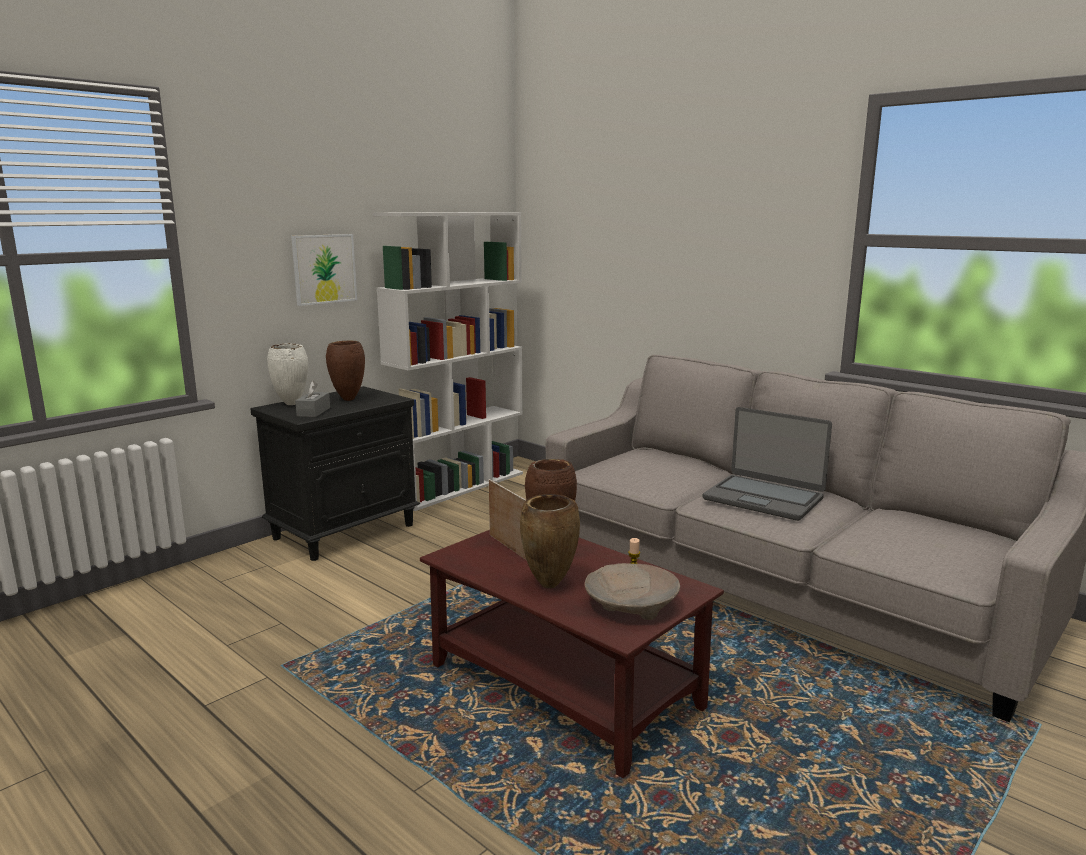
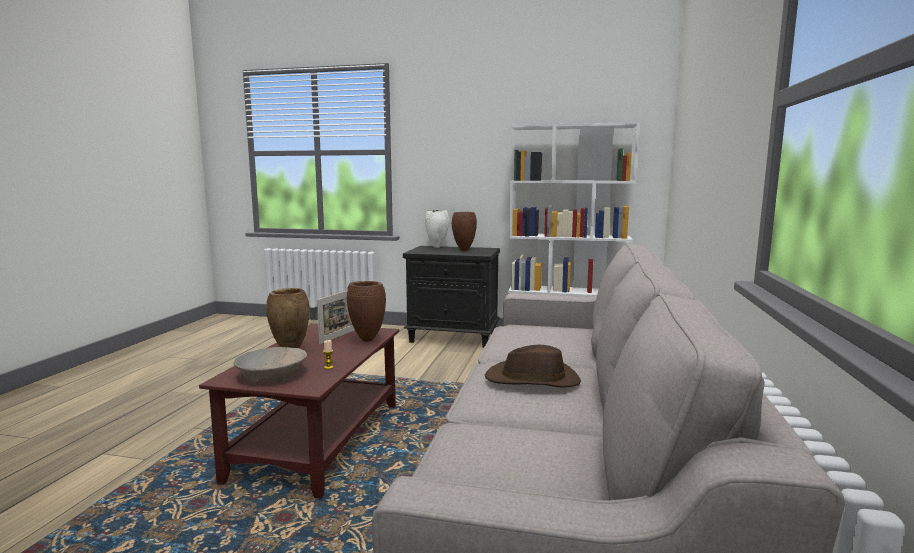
camera: 60 degrees right, 5 degrees down
(313, 412) = (428, 251): grey tissue box -> none
(324, 269) = (478, 165): picture -> none
(763, 498) = (533, 380): laptop -> brown hat

